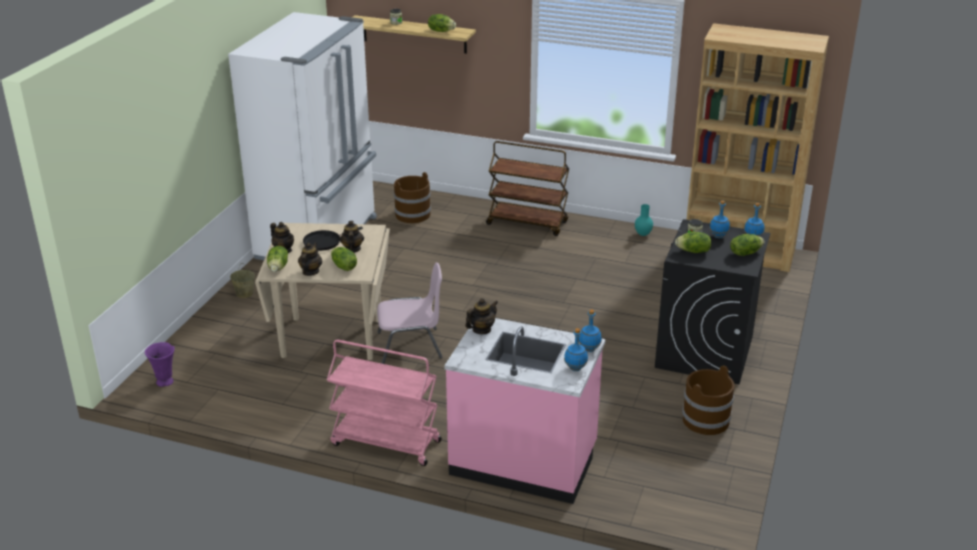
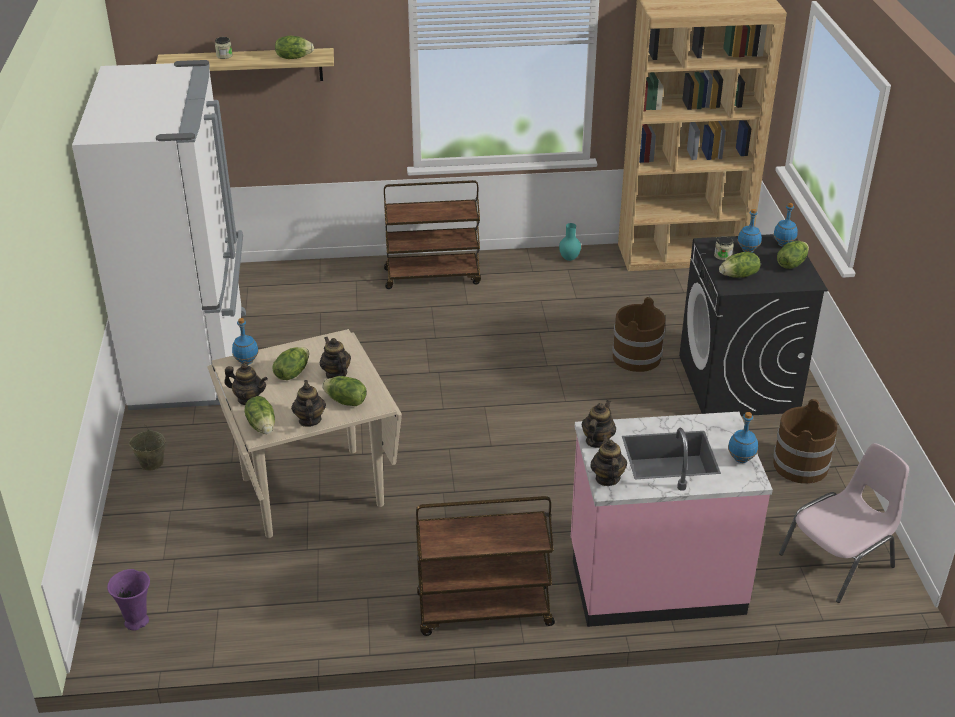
camera: 25 degrees left, 5 degrees up
(324, 242) = (292, 373): black frying pan -> lettuce
(385, 443) = (483, 611): pink cart -> brown cart
(411, 346) = (417, 472): pink chair -> pink chair (839, 561)
(413, 214) = (288, 298): brown bucket -> brown bucket (636, 357)
(466, 354) = (607, 478): none -> teapot
(589, 349) = (734, 430): blue bottle -> blue bottle (246, 362)

